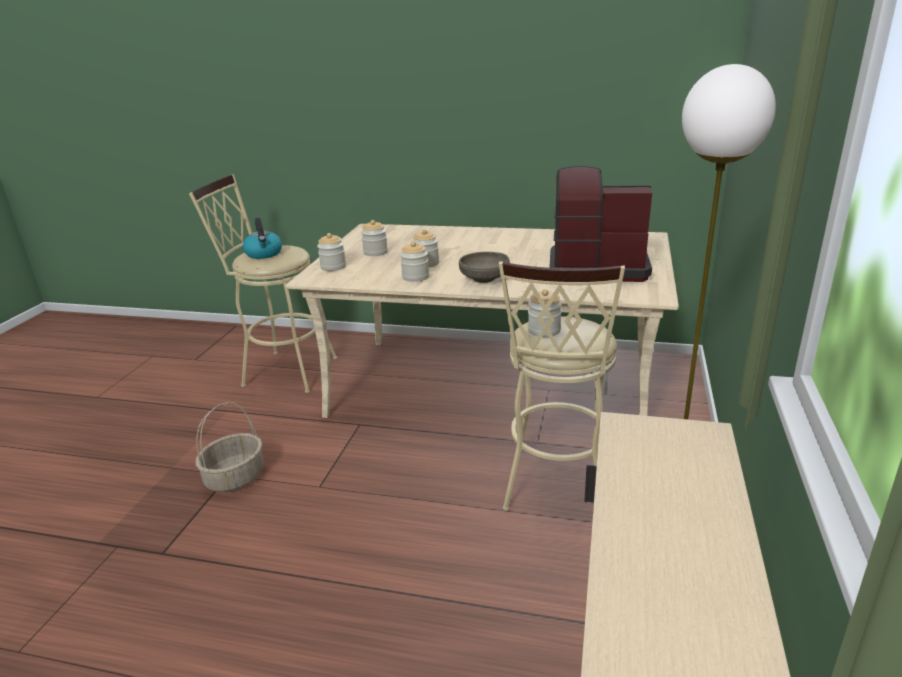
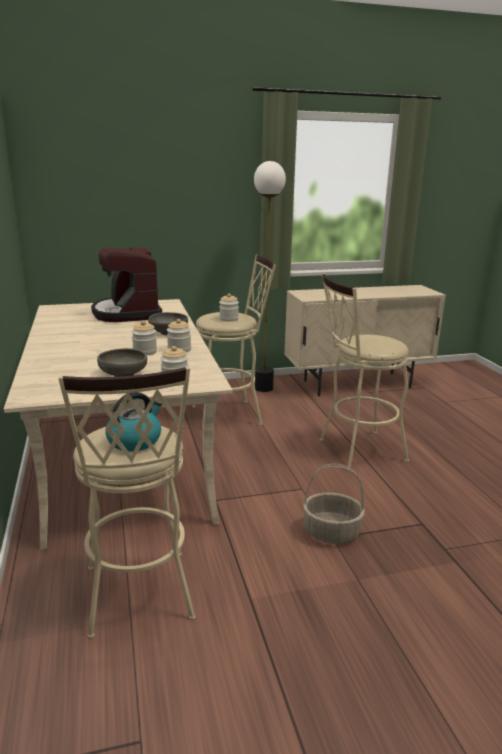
camera: 120 degrees left, 5 degrees down
(350, 580) = (355, 451): none -> beige stool
(375, 252) = (123, 374): jar -> grey bowl

